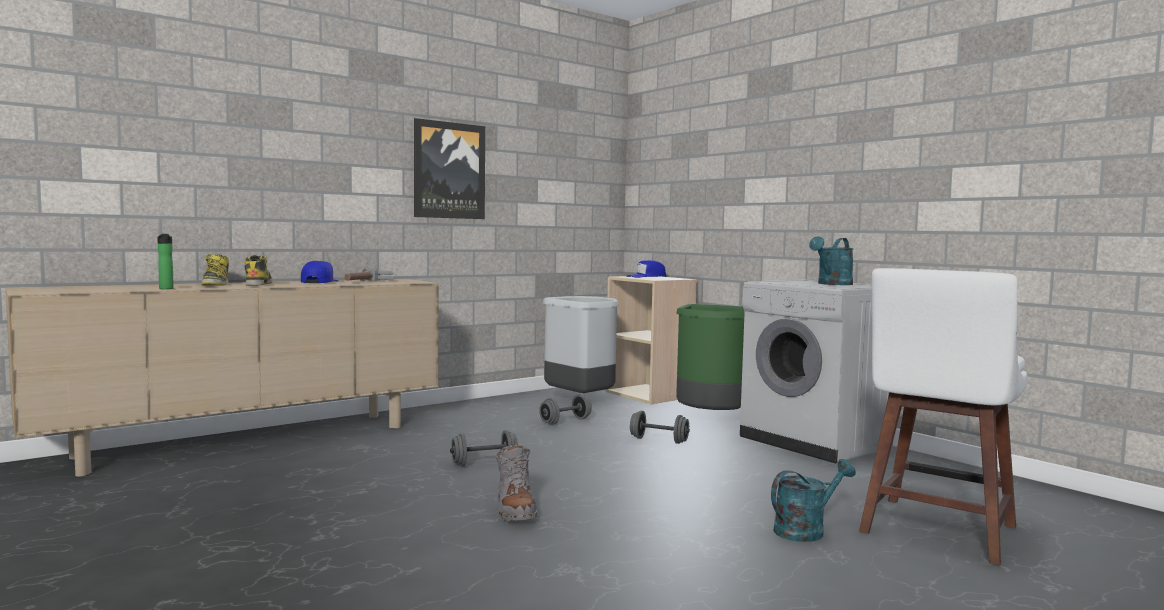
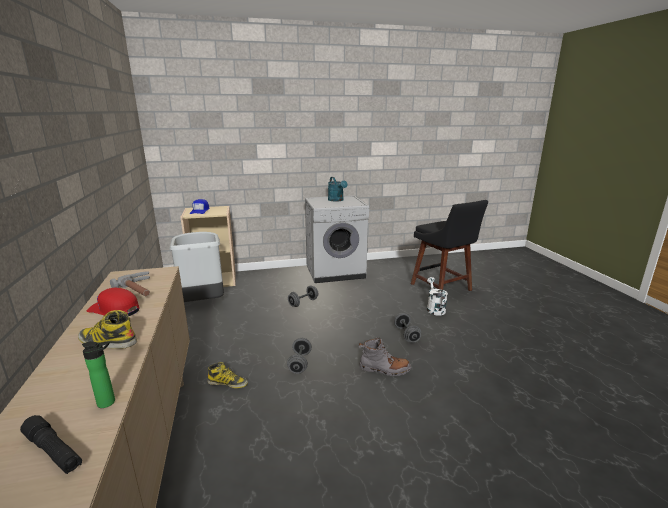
camera: 65 degrees left, 15 degrees up
(113, 288) = (53, 451): none -> black flashlight
(215, 284) = (77, 368): boot -> boot (228, 383)
(319, 282) = (114, 309): blue cap -> red cap
(449, 170) = (97, 163): picture -> none
(565, 421) = (241, 318): grey dumbbell -> grey dumbbell (406, 334)
(711, 420) = (282, 281): green trash can -> none
(805, 530) = (434, 308): turquoise watering can -> white watering can
(936, 531) = (442, 288): white stool -> black stool

